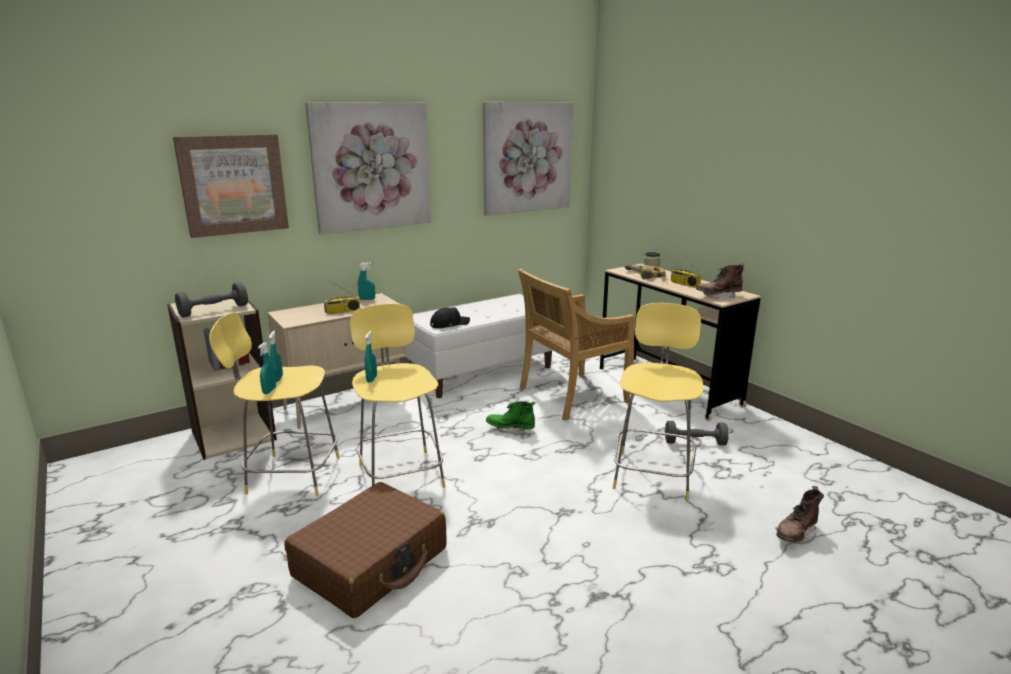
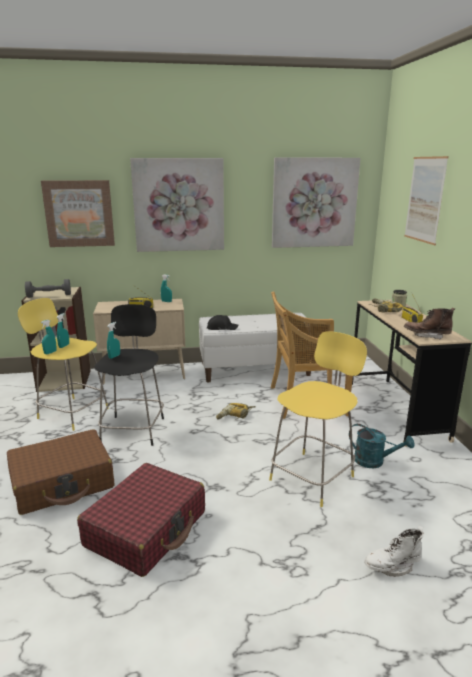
camera: 25 degrees right, 0 degrees up
(400, 474) = (133, 429): yellow stool -> black stool
(510, 430) = (235, 416): green boot -> power drill
(532, 580) = (147, 529): none -> red suitcase
(669, 149) = (425, 199): none -> picture
(695, 442) = (374, 461): grey dumbbell -> turquoise watering can
(796, 535) = (392, 566): brown boot -> white boot

